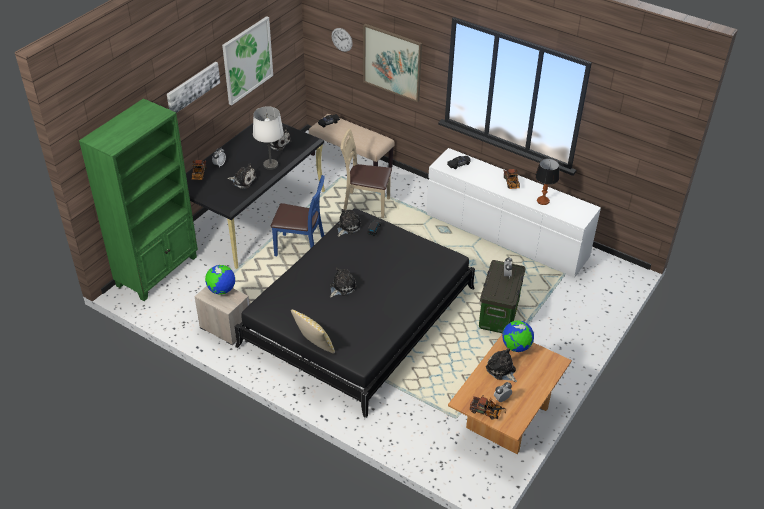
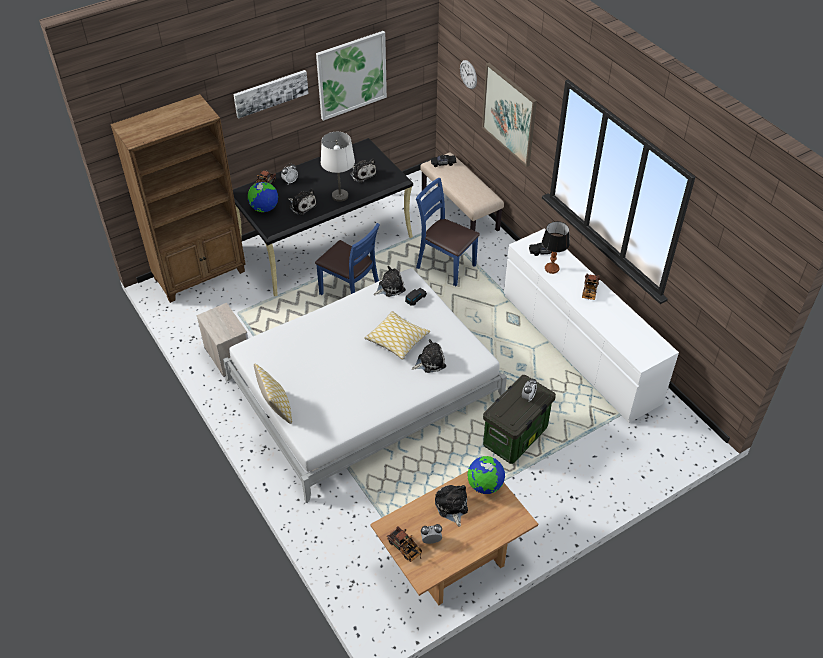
camera: 25 degrees right, 5 degrees up
(158, 271) = (201, 275): green bookcase -> brown bookcase
(221, 290) = (225, 317): globe -> globe (264, 208)
(342, 287) = (342, 353): plush toy -> plush toy (430, 362)
(359, 316) = (365, 388): black bed -> white bed
(365, 205) = (445, 266): beige chair -> blue chair
(379, 264) = (397, 340): none -> pillow
(543, 201) = (613, 323): table lamp -> table lamp (551, 268)

